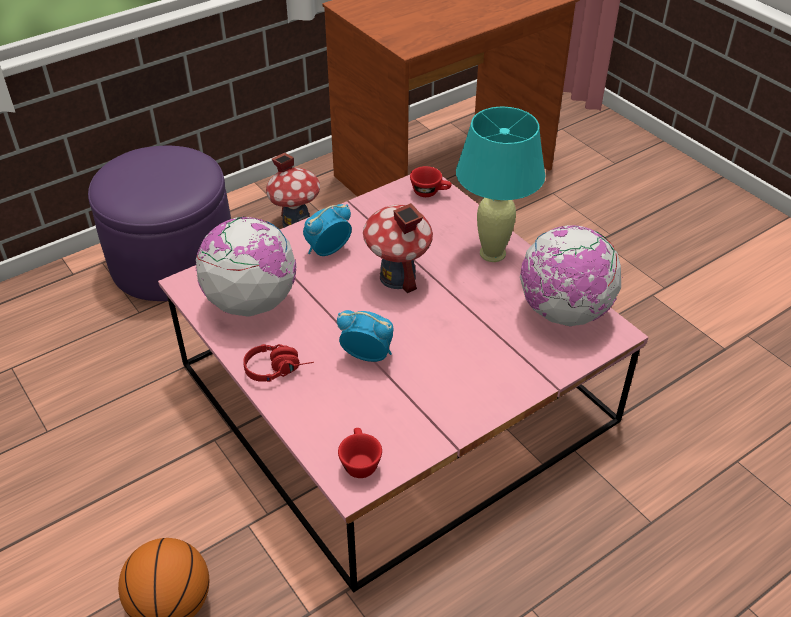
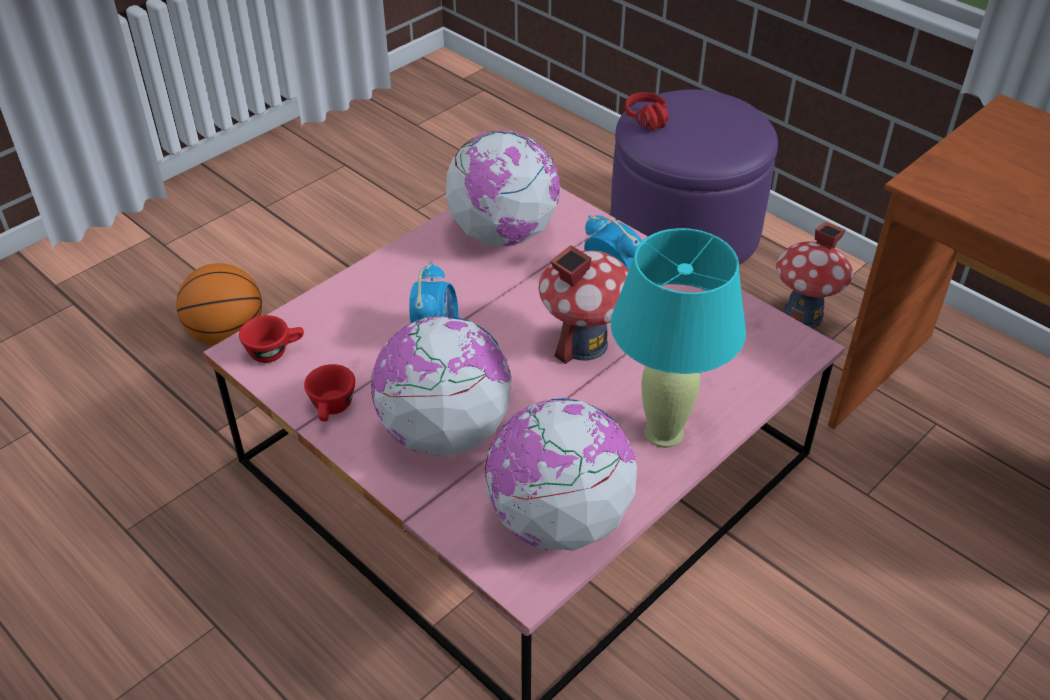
camera: 80 degrees right, 0 degrees up
(279, 368) = (404, 272): red headphones -> red headphones (650, 123)
(430, 192) = (779, 354): red cup -> red cup (332, 409)
(475, 360) = (444, 432): none -> globe

